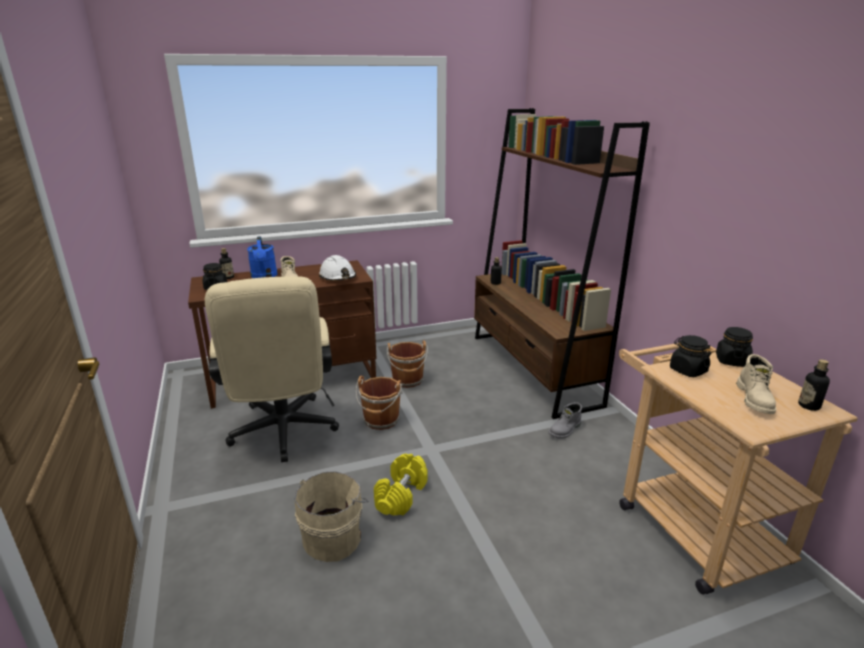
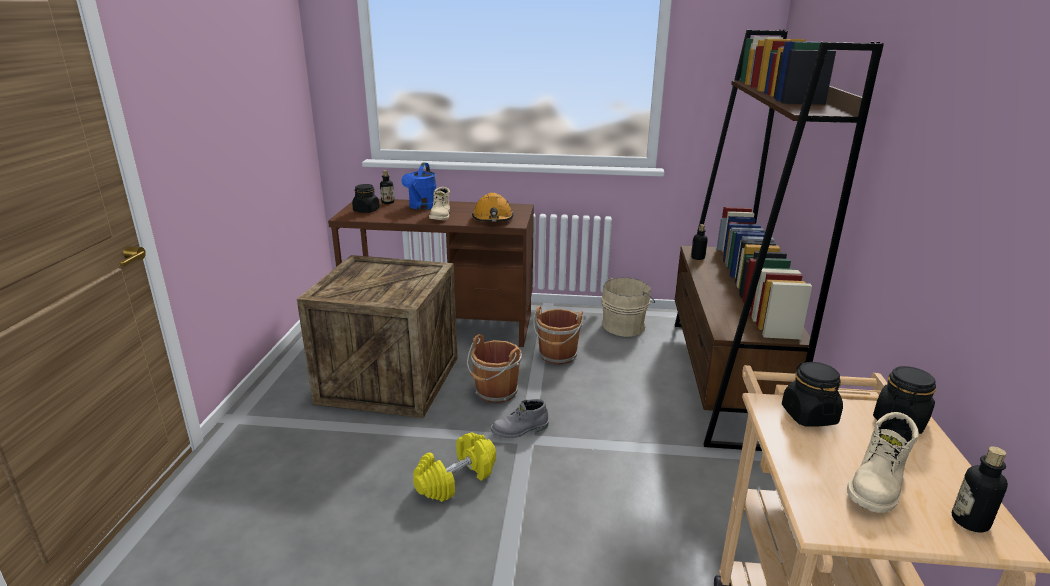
camera: 25 degrees right, 0 degrees up
(283, 434) = (389, 380): beige office chair -> crate
(334, 537) = (357, 500): beige bucket -> beige bucket (625, 326)
(338, 277) = (493, 219): white hard hat -> orange hard hat
(565, 430) = (710, 465): grey boot -> grey boot (520, 430)

